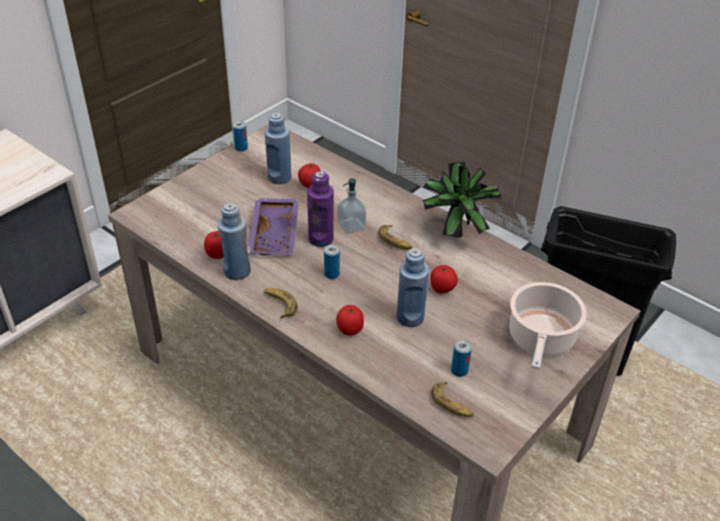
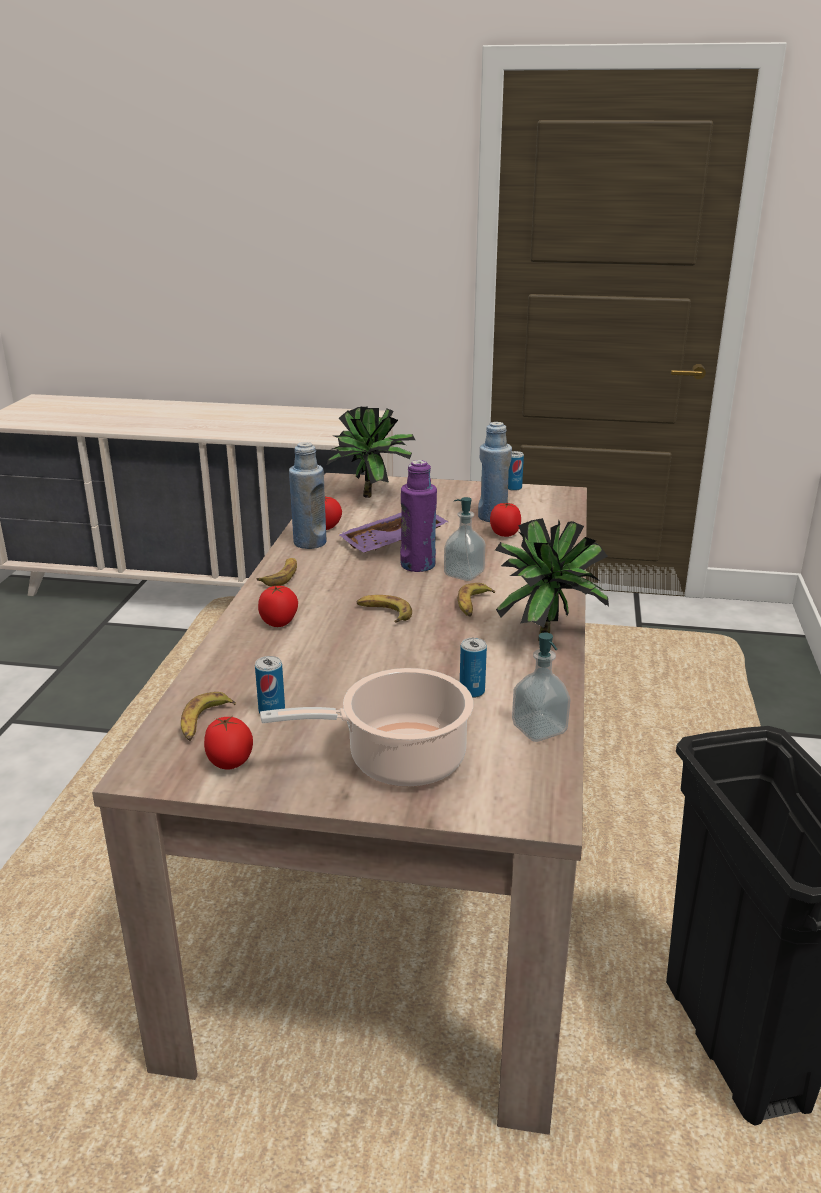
camera: 60 degrees right, 15 degrees down
(186, 211) = (373, 497): none -> potted plant
(331, 274) = (363, 587): can -> can (472, 691)
(375, 280) = (384, 613): none -> banana
(410, 317) = (339, 652): blue bottle -> none
(442, 289) = (419, 659): tomato -> tomato (230, 764)
(543, 279) = (539, 729): none -> soap dispenser

